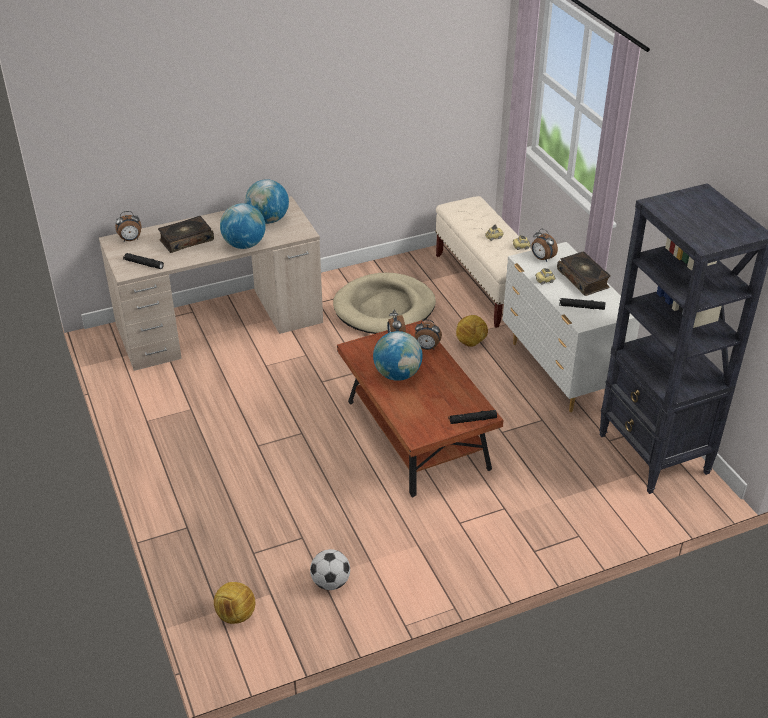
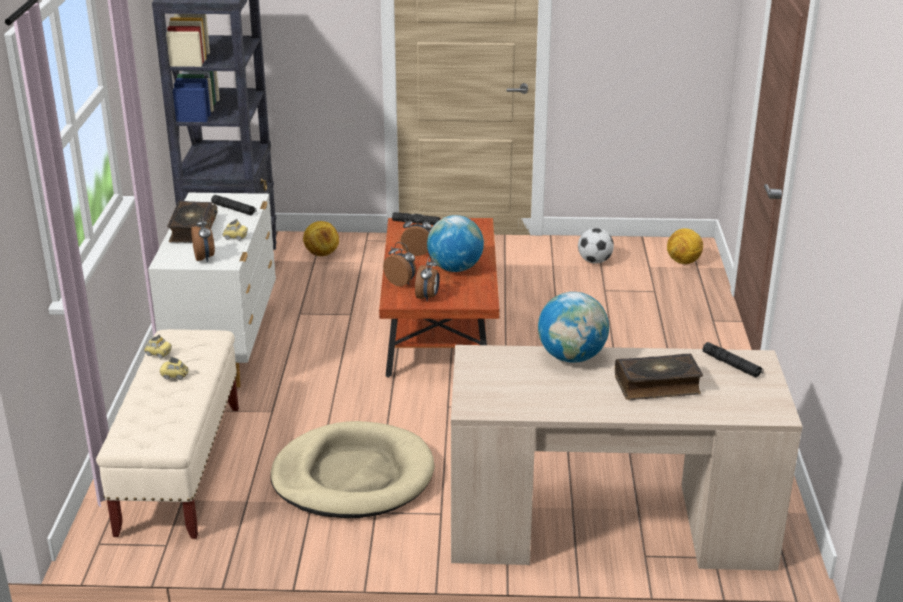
camera: 155 degrees left, 10 degrees down
(130, 240) = (747, 407): alarm clock -> alarm clock (417, 252)
(268, 220) = (515, 386): globe -> none
(471, 343) = (287, 401): football -> football (321, 254)

